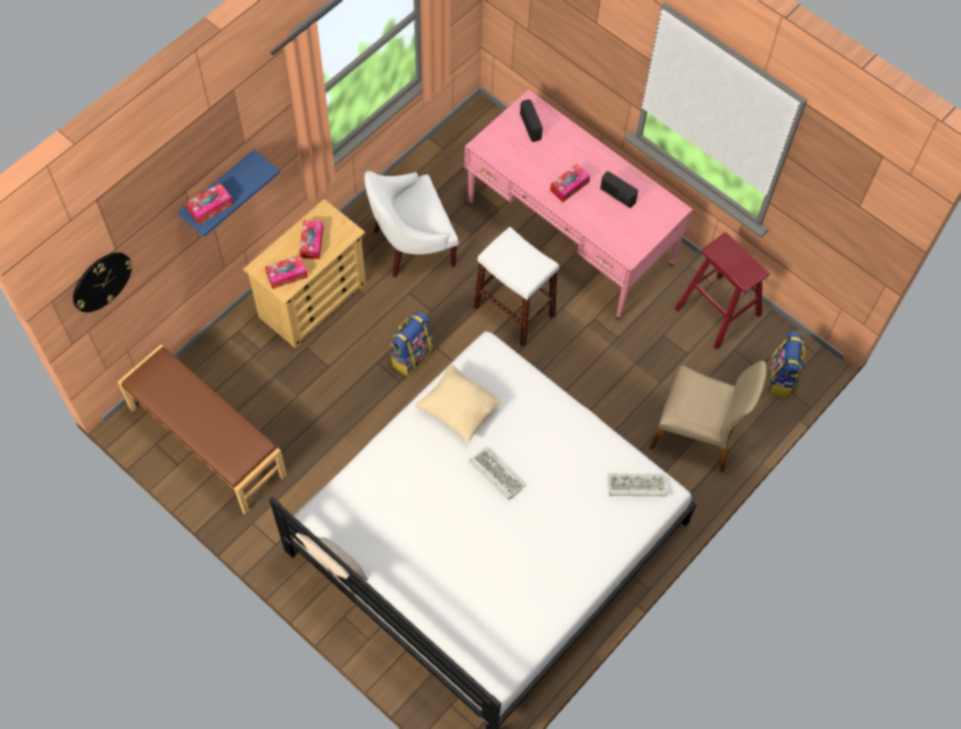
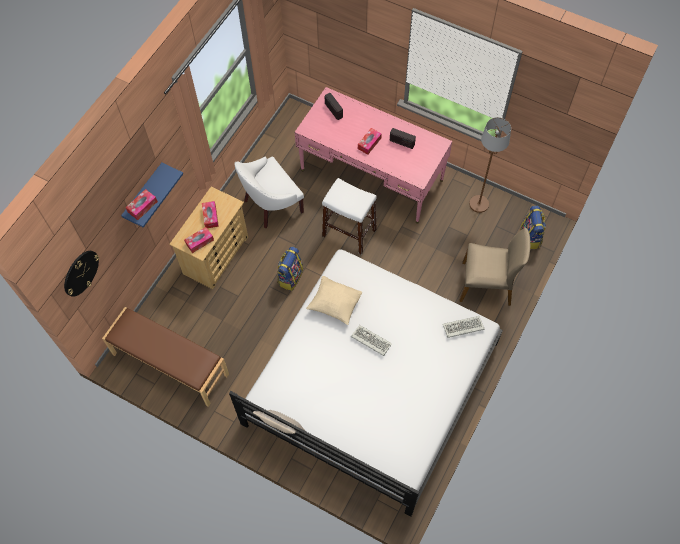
camera: 10 degrees left, 0 degrees up
(718, 312) = (479, 204): red stool -> brown floor lamp

